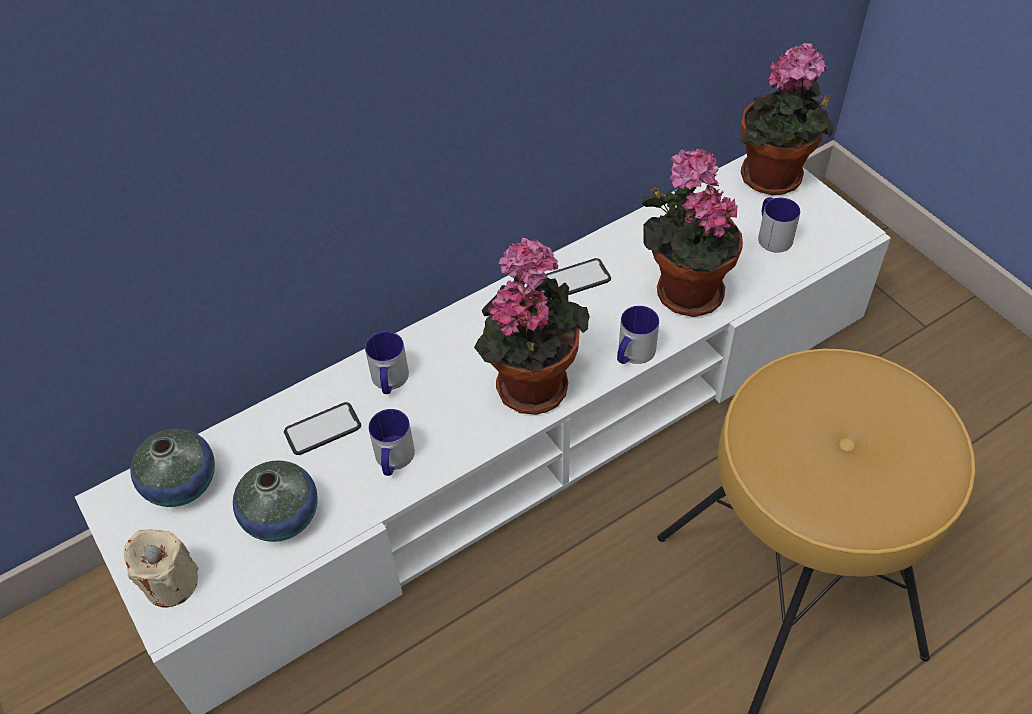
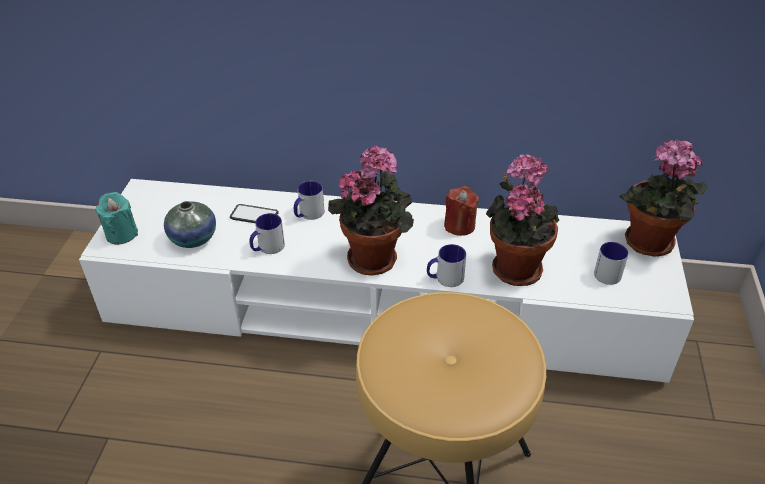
camera: 40 degrees right, 10 degrees down
(171, 583) = (121, 234): beige candle -> turquoise candle
(181, 483) = (173, 199): vase -> none
(576, 279) = (459, 226): phone -> red candle

